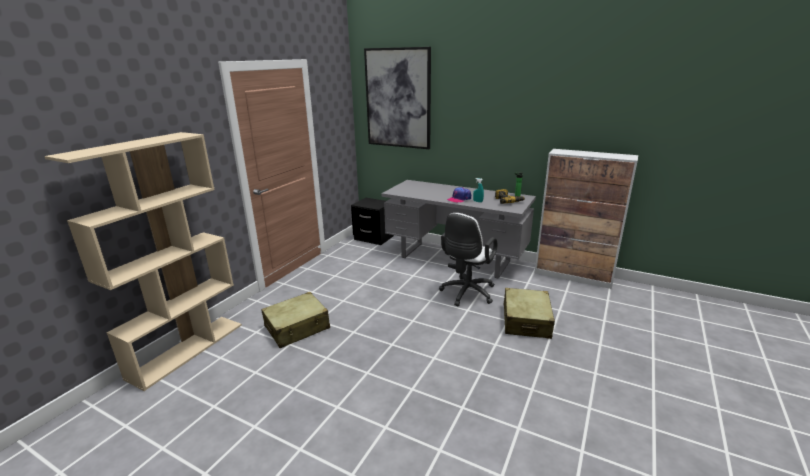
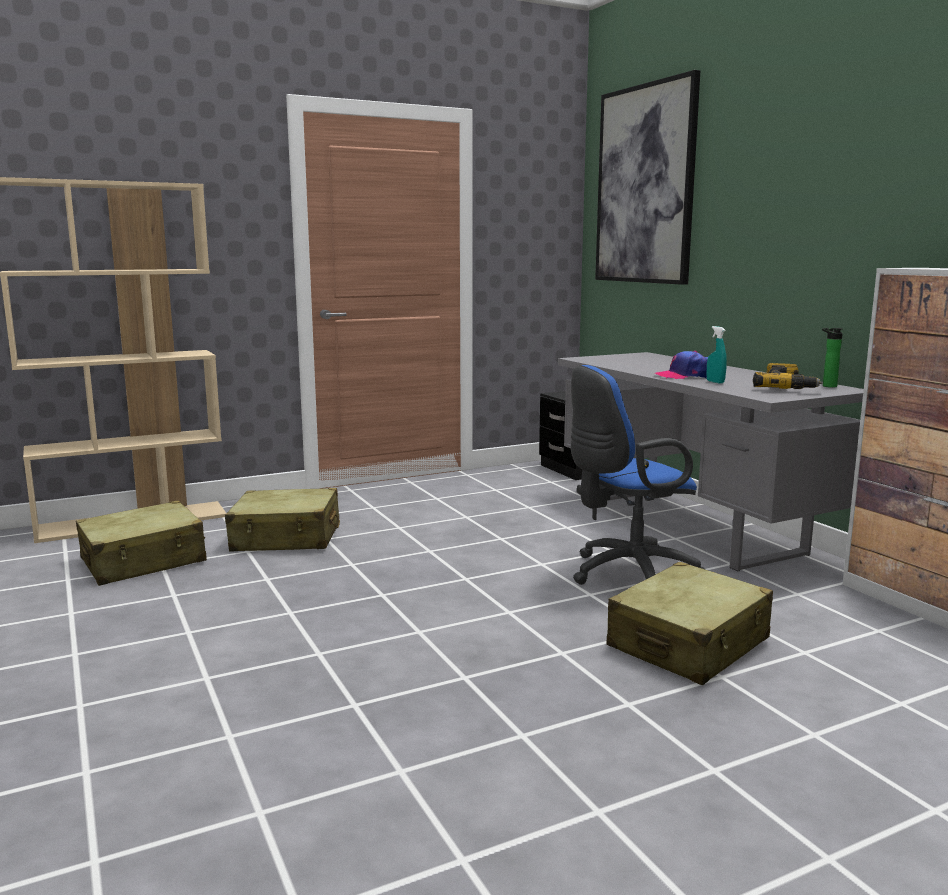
camera: 35 degrees right, 10 degrees down
(241, 374) = (144, 561): none -> beige suitcase
(466, 294) = (627, 574): white office chair -> blue office chair

